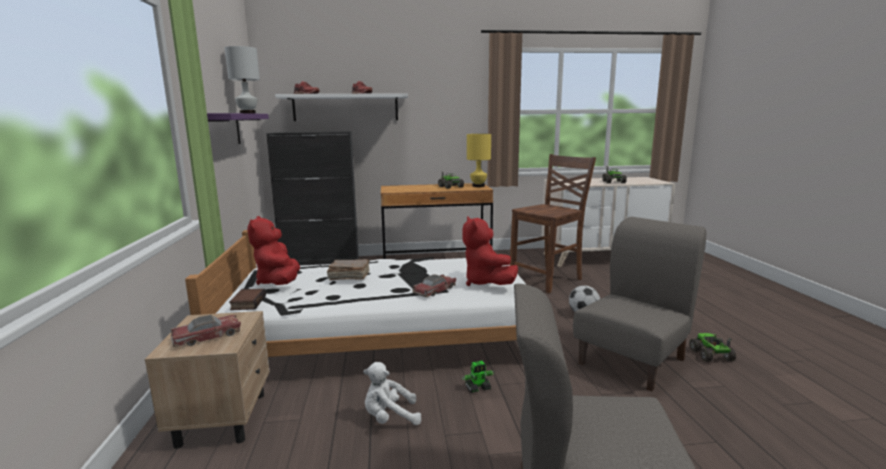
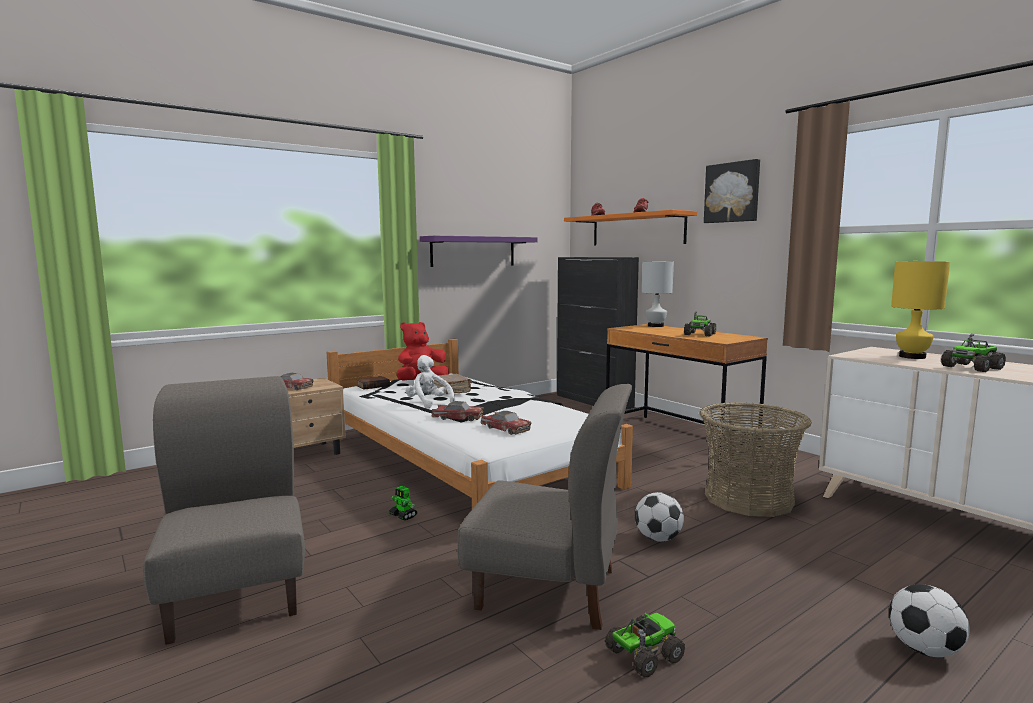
camera: 60 degrees right, 5 degrees down
(247, 113) = (510, 236): white table lamp -> white table lamp (655, 326)
(345, 107) = (637, 230): white shelf -> orange shelf
(389, 418) = (332, 495): white plush toy -> white plush toy (428, 403)
(435, 82) = (732, 192): none -> picture
(478, 186) = (735, 338): yellow table lamp -> yellow table lamp (912, 356)
(486, 283) = (505, 429): red plush toy -> toy car
(548, 280) = (748, 499): brown chair -> basket
(710, 302) = (924, 650): none -> football

